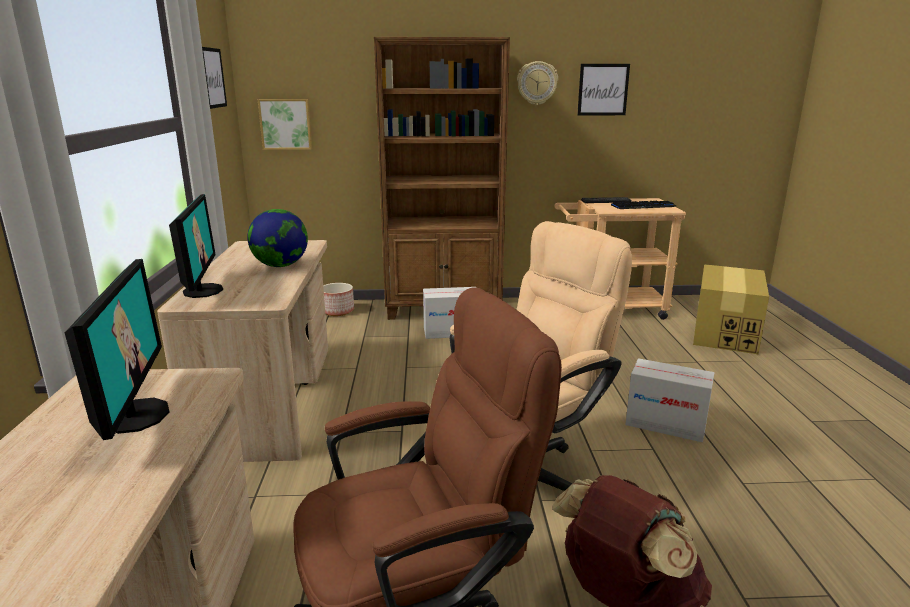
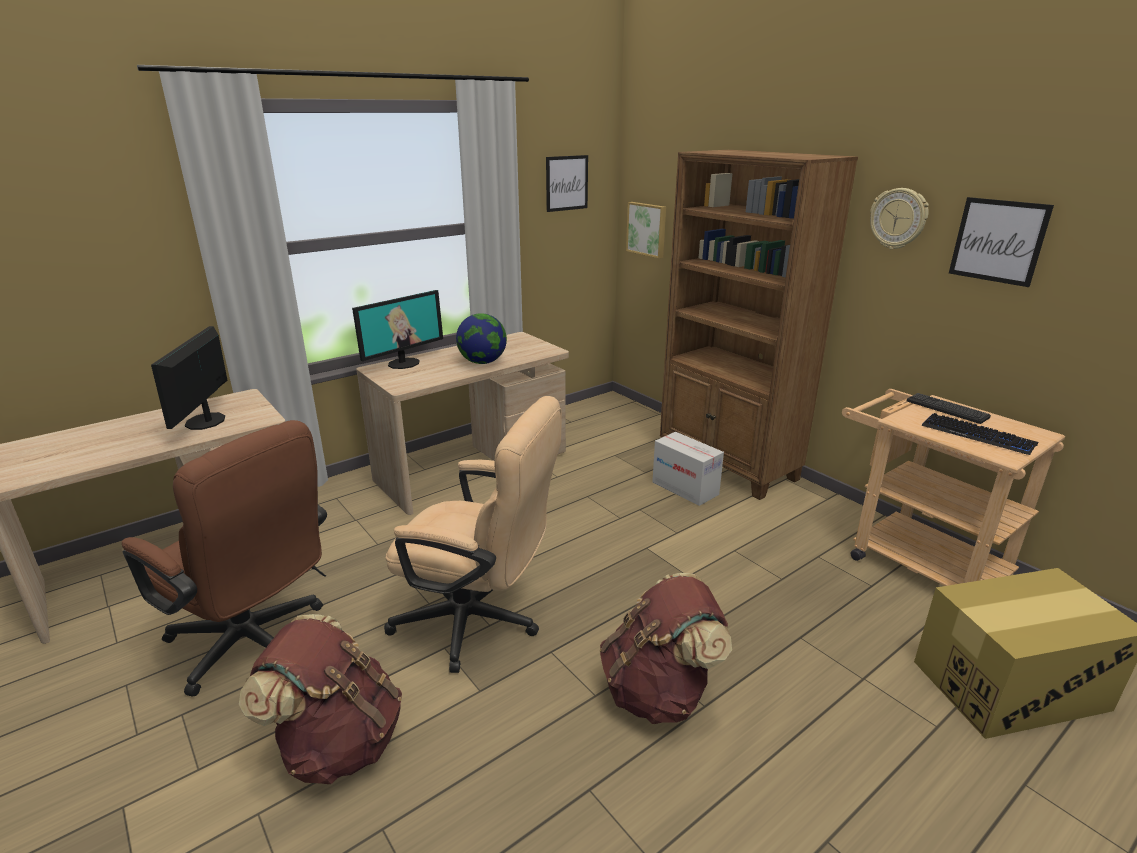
camera: 55 degrees right, 5 degrees up
(135, 415) = (206, 421): monitor -> monitor turned 135 degrees clockwise
(337, 311) = (643, 424): planter -> none
(666, 424) = (659, 692): cardboard box -> brown backpack

